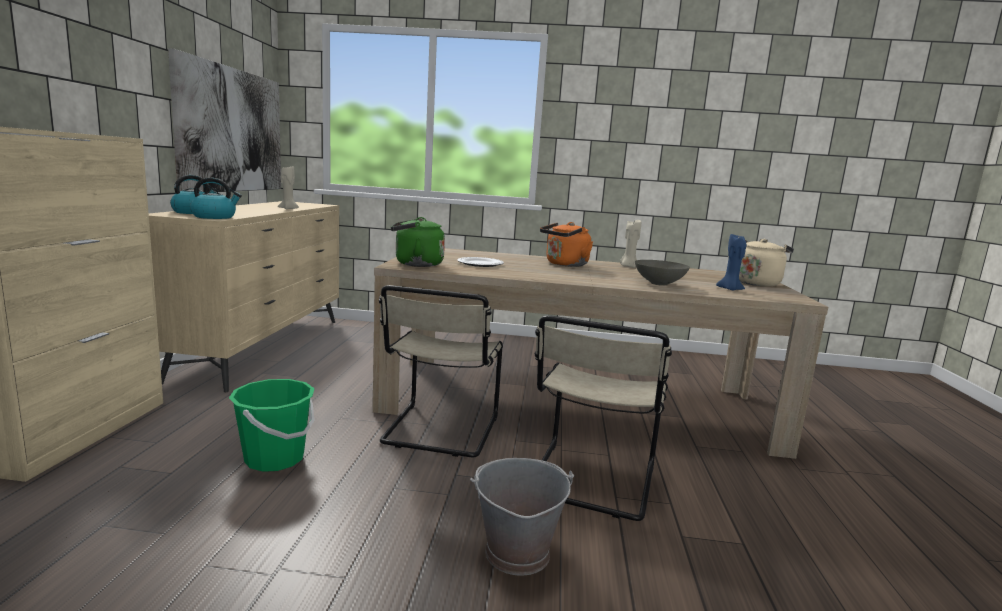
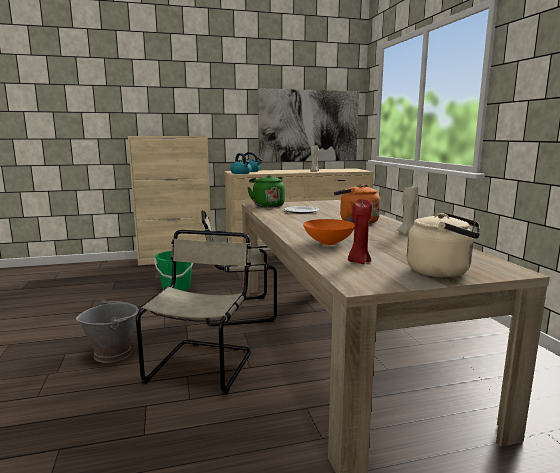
camera: 70 degrees right, 0 degrees up
(591, 482) = (202, 365): beige chair -> beige chair turned 105 degrees clockwise
(658, 283) = (329, 243): grey bowl -> orange bowl
(730, 289) = (358, 261): blue candle -> red candle

